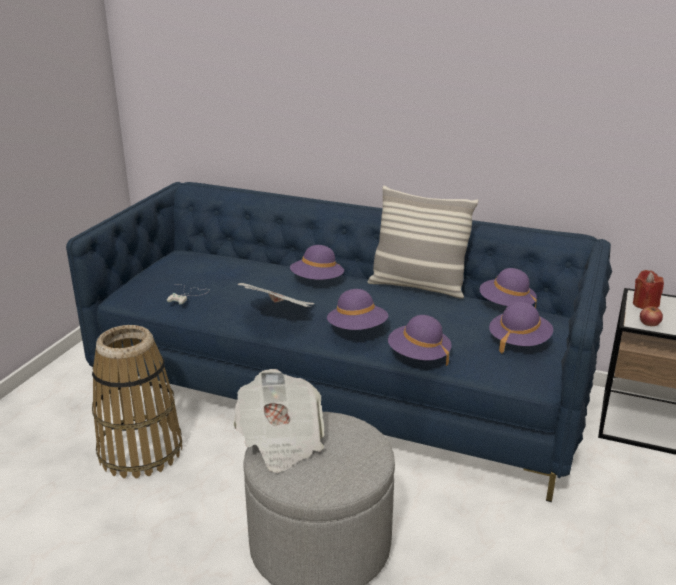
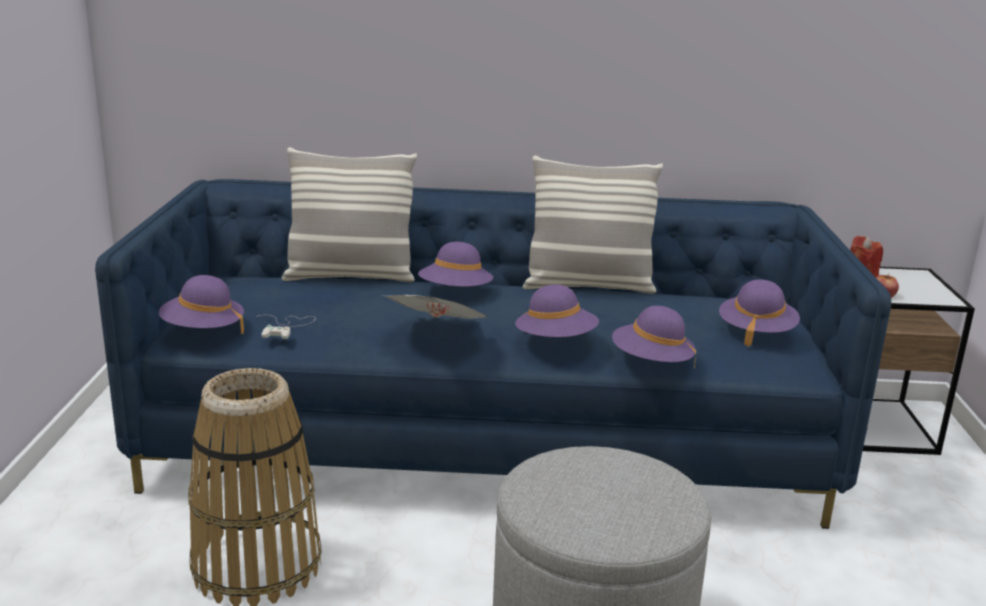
camera: 20 degrees left, 5 degrees down
(256, 260) = (350, 277): none -> pillow
(280, 440) = (545, 488): newspaper -> none
(506, 306) = (709, 296): purple hat -> purple hat (203, 330)

